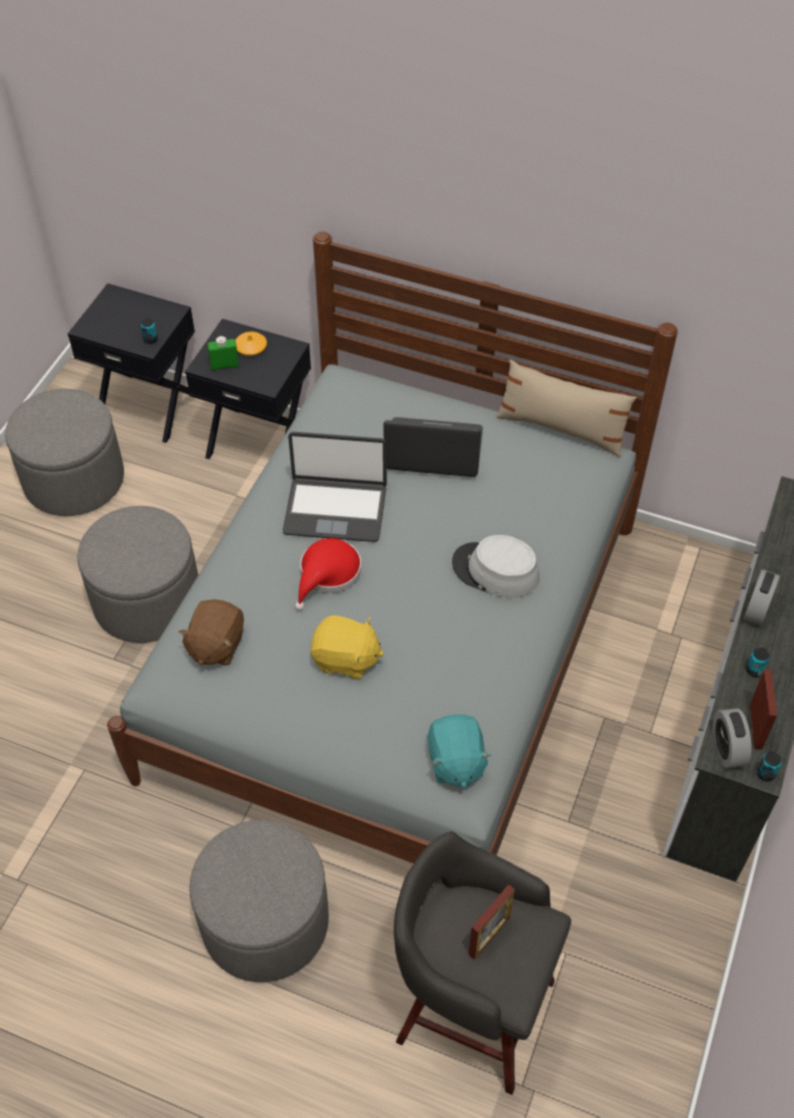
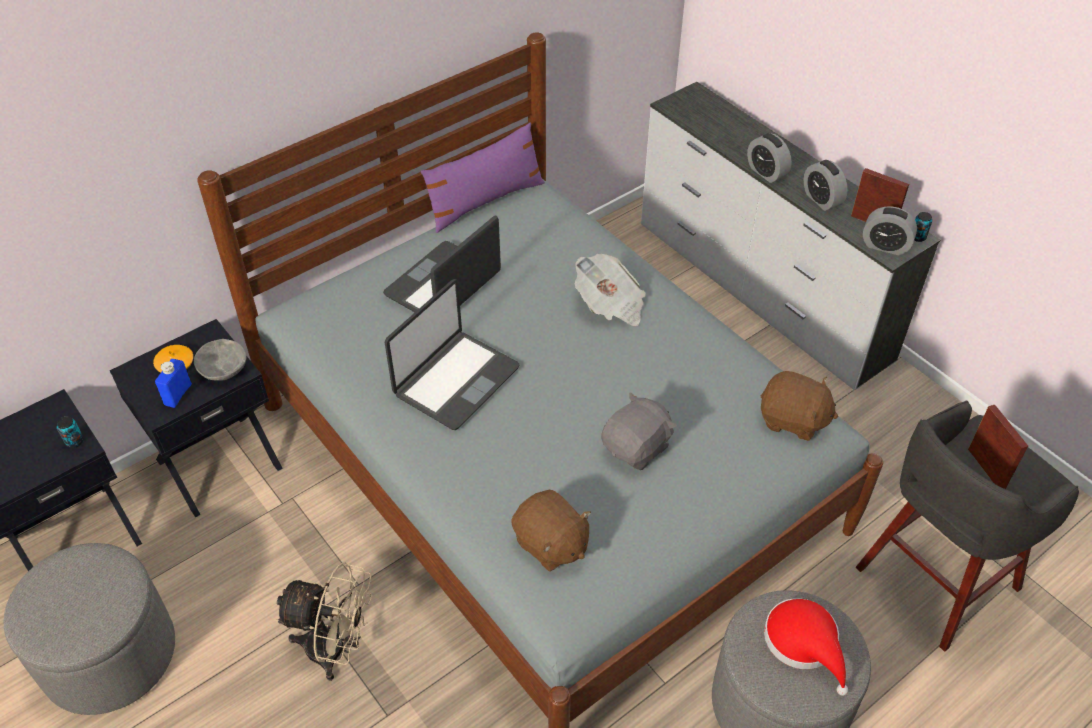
camera: 60 degrees left, 5 degrees down
(147, 600) = (336, 649): grey ottoman -> beige fan
(224, 365) = (178, 394): green bottle -> blue bottle
(263, 375) = (223, 369): none -> grey bowl
(328, 574) = (529, 419): red hat -> red hat (804, 643)
(346, 659) = (637, 447): yellow plush toy -> grey plush toy
(455, 762) = (793, 420): turquoise plush toy -> brown plush toy
(495, 571) = (610, 305): grey hat -> newspaper
(561, 429) = (485, 201): beige pillow -> purple pillow
(754, 670) = (821, 199): can -> alarm clock

